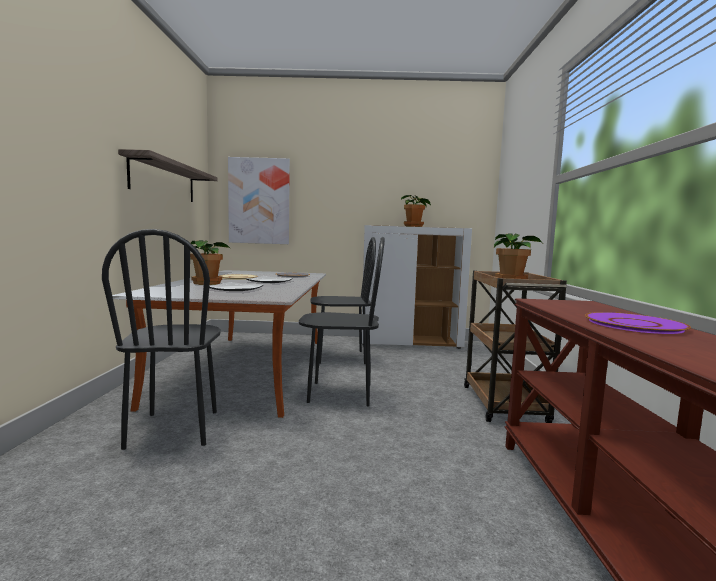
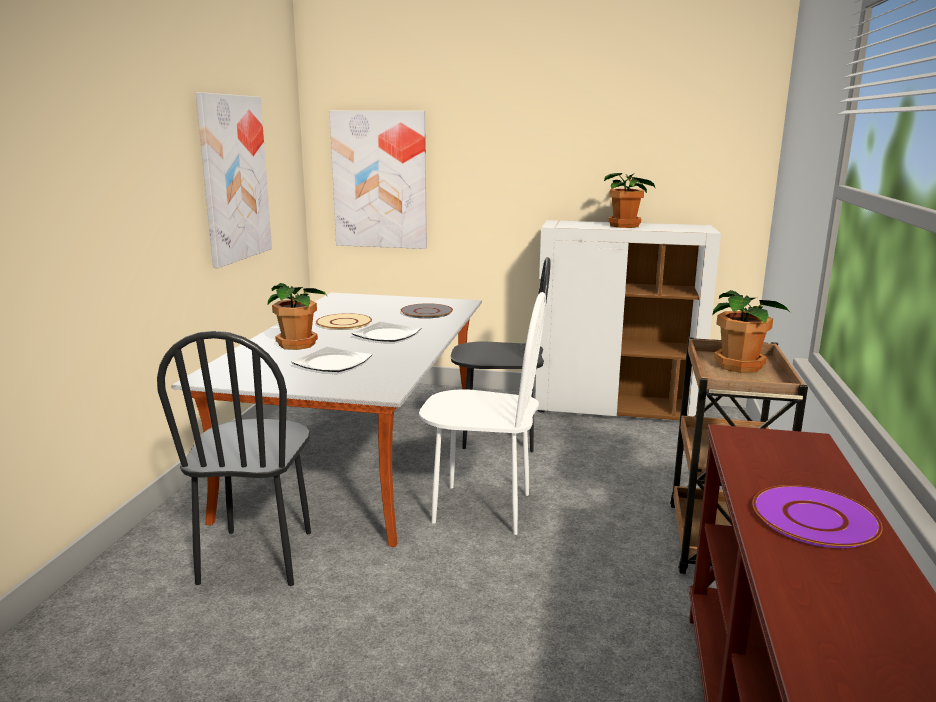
camera: 10 degrees right, 10 degrees up
(164, 181) = (234, 178): shelf -> picture
(340, 393) = (482, 508): black chair -> white chair

